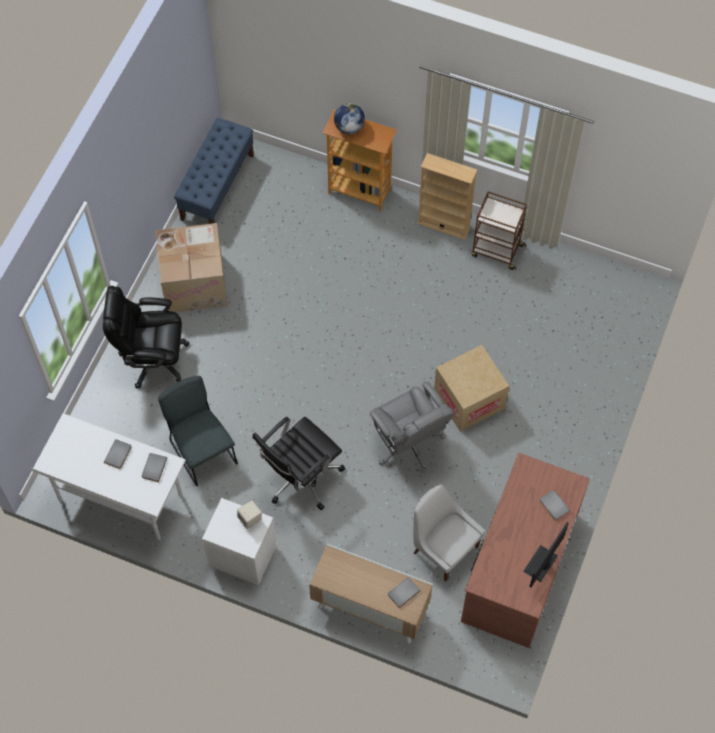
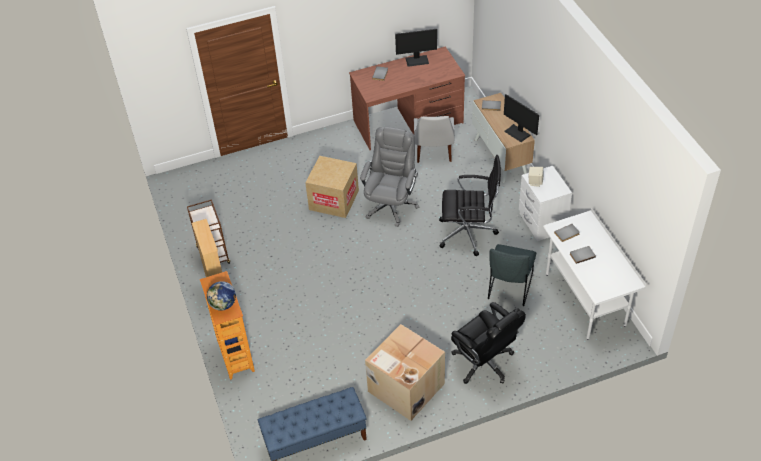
camera: 130 degrees left, 15 degrees down
(336, 577) = (517, 133): none -> monitor

